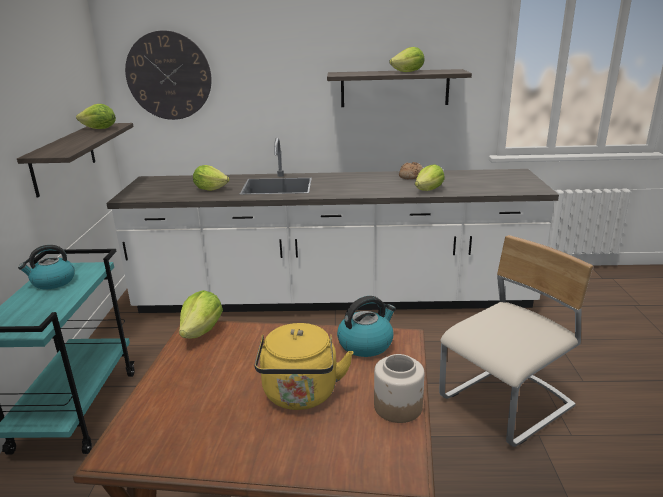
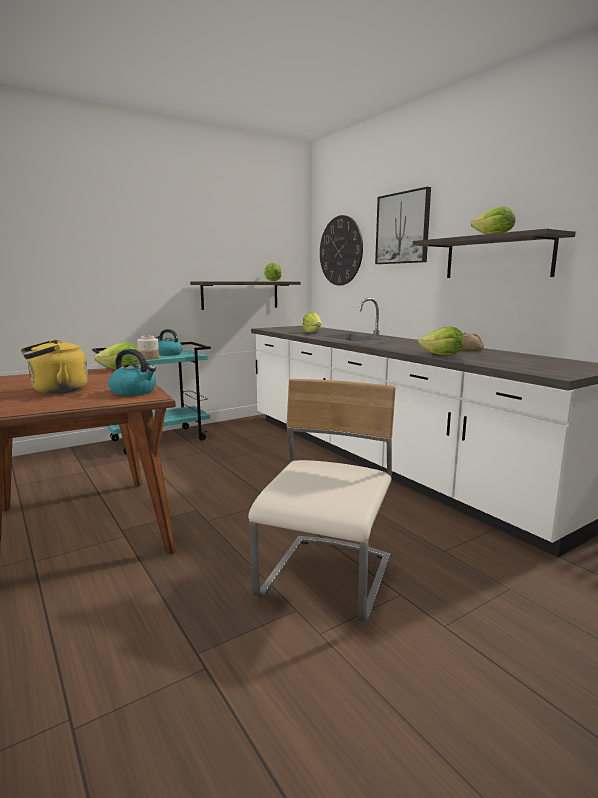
camera: 55 degrees right, 10 degrees down
(274, 54) = (403, 228): none -> picture
(398, 406) = (52, 406): jar -> jar (149, 358)
(507, 404) = (328, 579): beige chair -> beige chair turned 90 degrees counterclockwise

